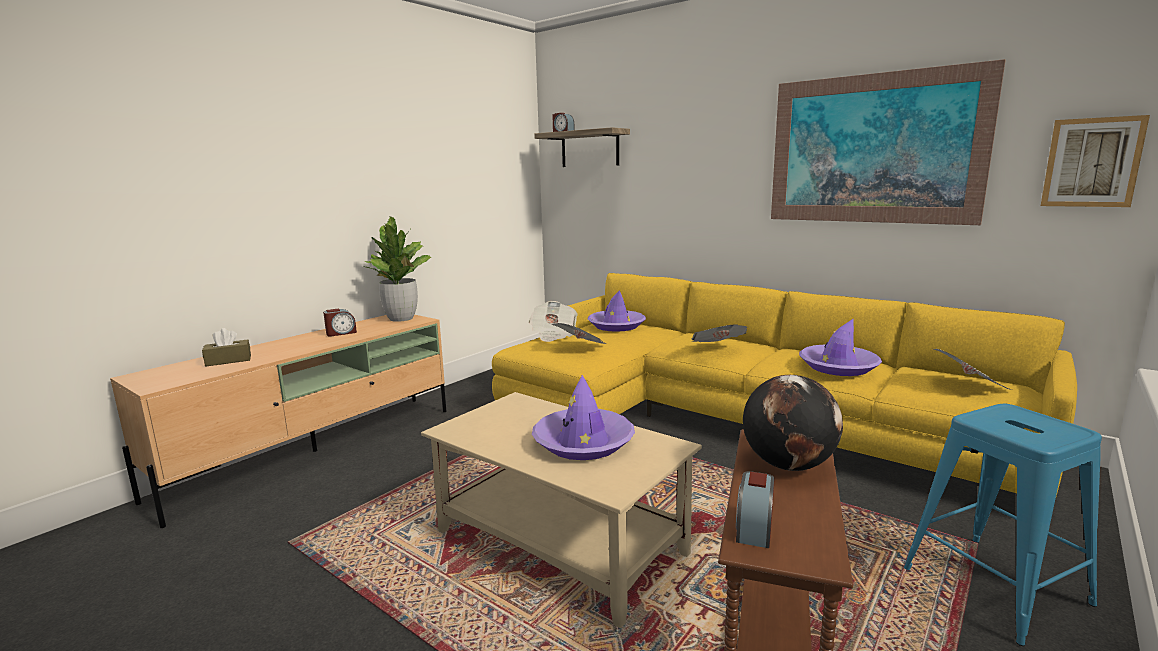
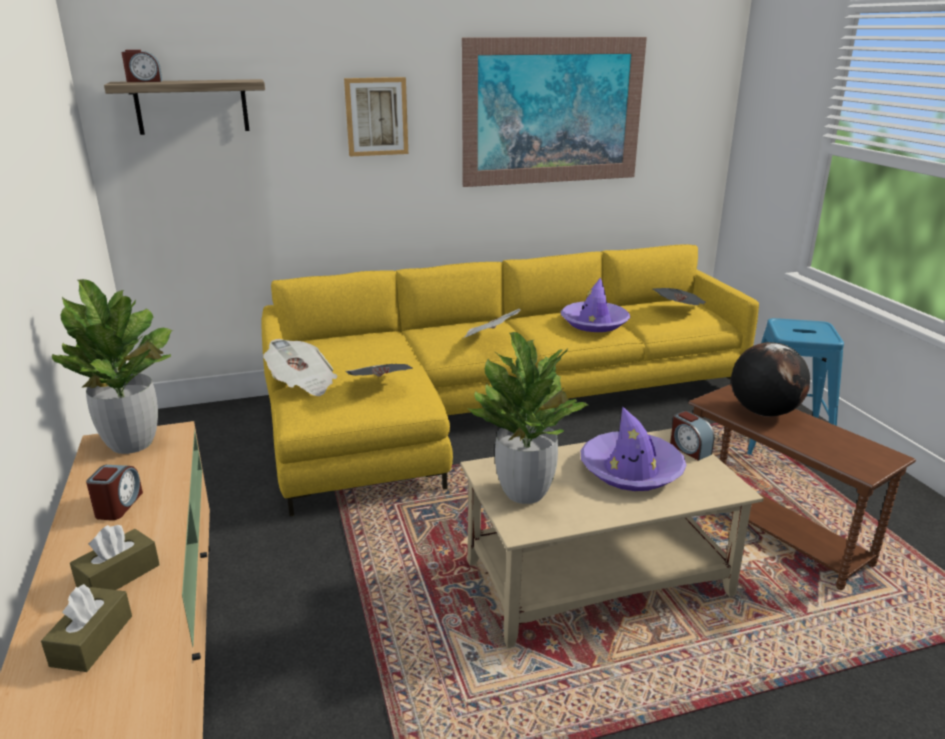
camera: 55 degrees left, 10 degrees up
(281, 349) = (118, 575): none -> brown tissue box
(498, 418) = (525, 492): none -> potted plant
(616, 326) = (339, 347): purple hat -> none
(753, 529) = (843, 459): alarm clock -> alarm clock (689, 449)
(1091, 162) = (694, 123): picture -> picture (376, 116)

